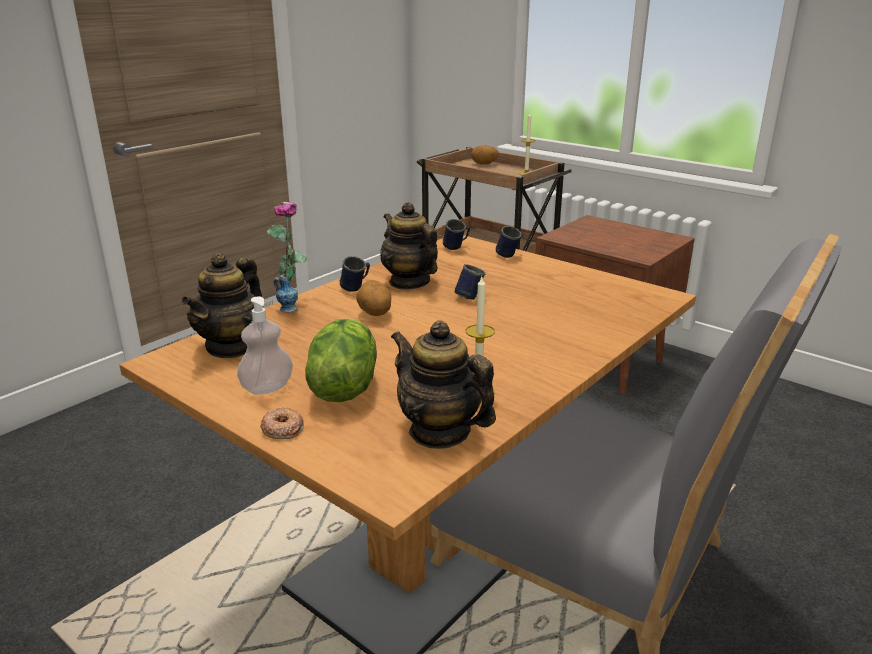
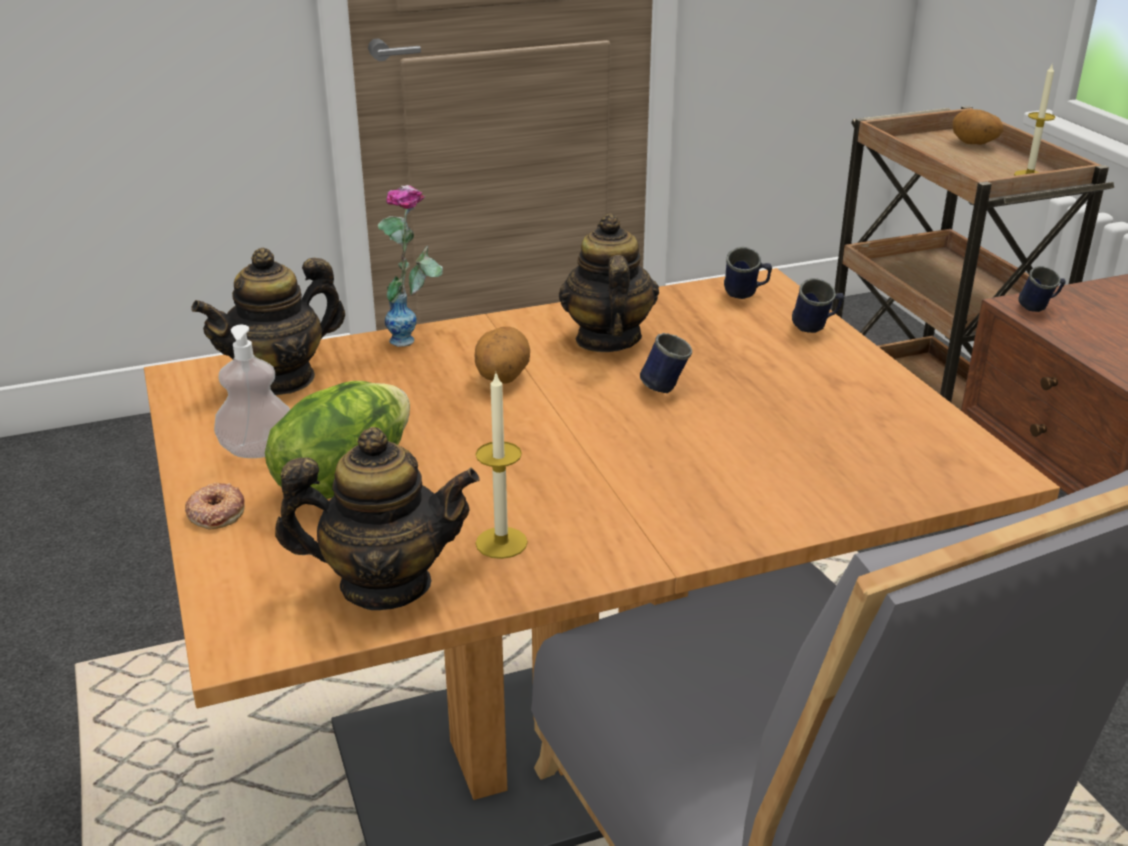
camera: 30 degrees right, 5 degrees up
(356, 288) = (523, 331): blue mug -> blue mug (1039, 308)
(439, 432) = (385, 584): teapot -> teapot turned 105 degrees clockwise

